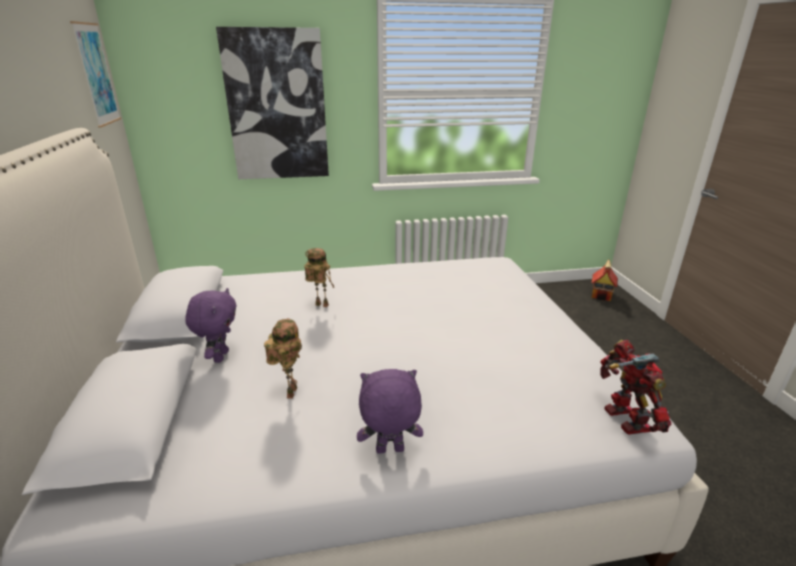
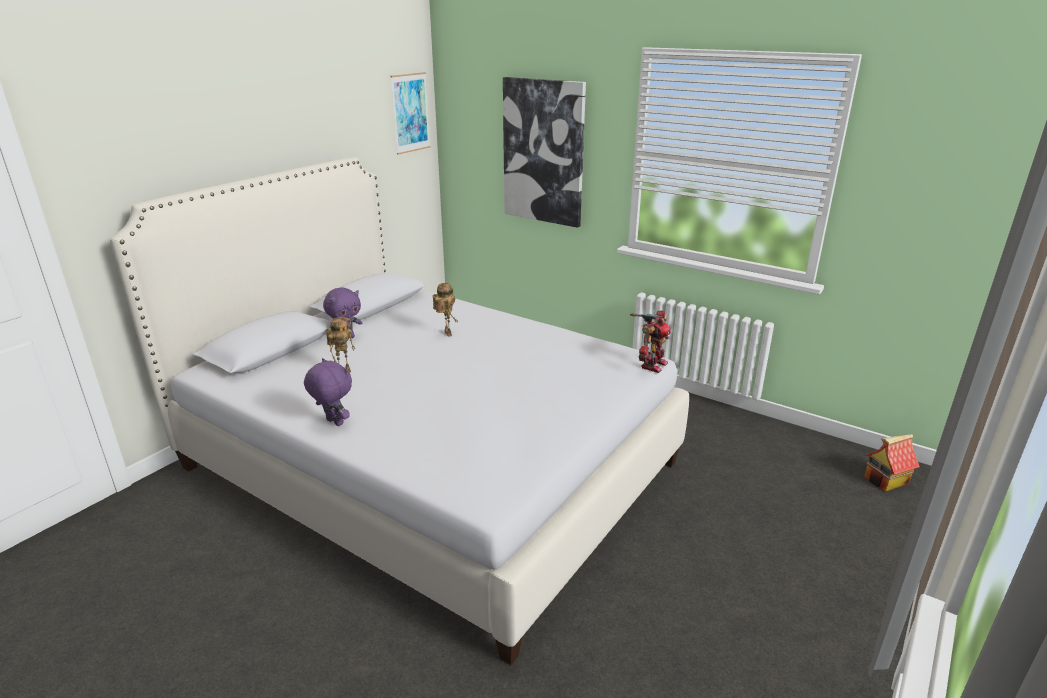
camera: 45 degrees right, 0 degrees up
(624, 420) = (477, 488): toy robot -> toy robot (652, 364)

